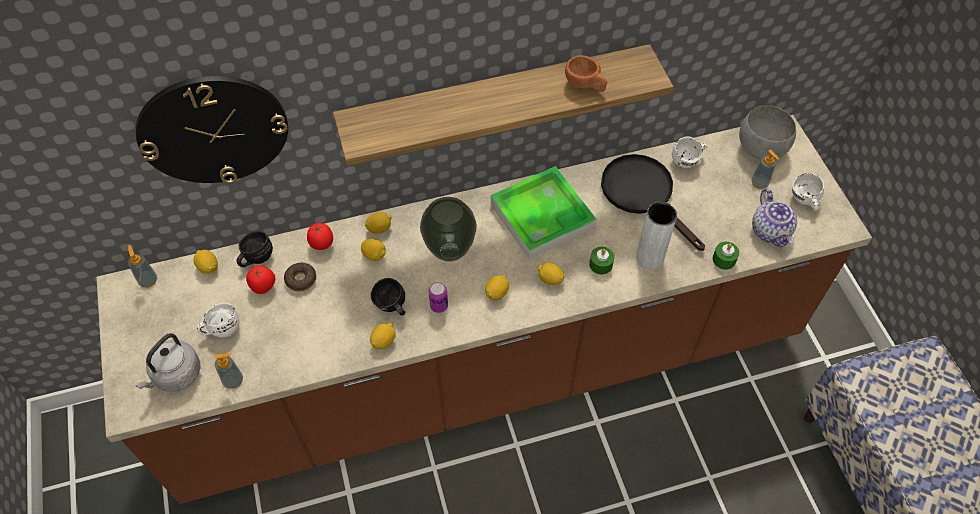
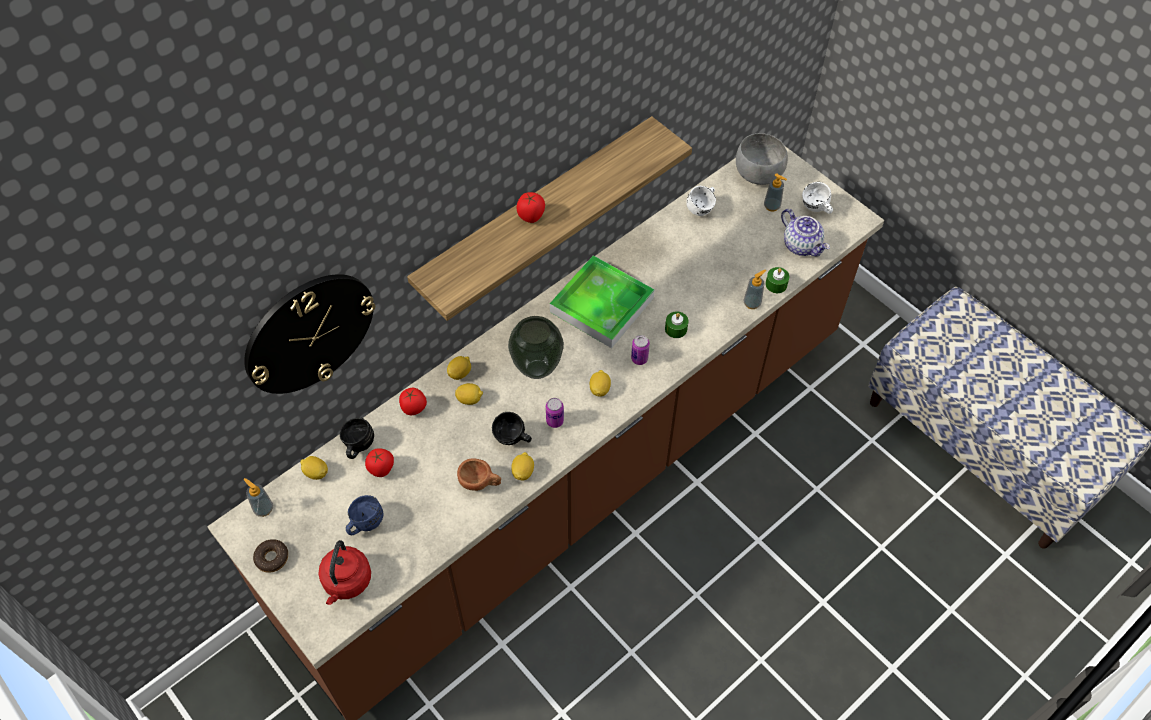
camera: 25 degrees left, 0 degrees up
(175, 375) = (346, 582): grey kettle -> red kettle
(221, 328) = (364, 523): white mug -> blue mug
(233, 380) = (405, 563): soap dispenser -> soap dispenser (752, 303)
(301, 279) = (413, 448): donut -> donut (272, 558)
(478, 98) = (531, 216): none -> tomato
(550, 279) = (639, 359): lemon -> can
(585, 85) = (618, 172): brown cup -> brown cup (480, 482)
(644, 195) = (680, 253): black frying pan -> none
(649, 258) = (714, 307): grey vase -> none

